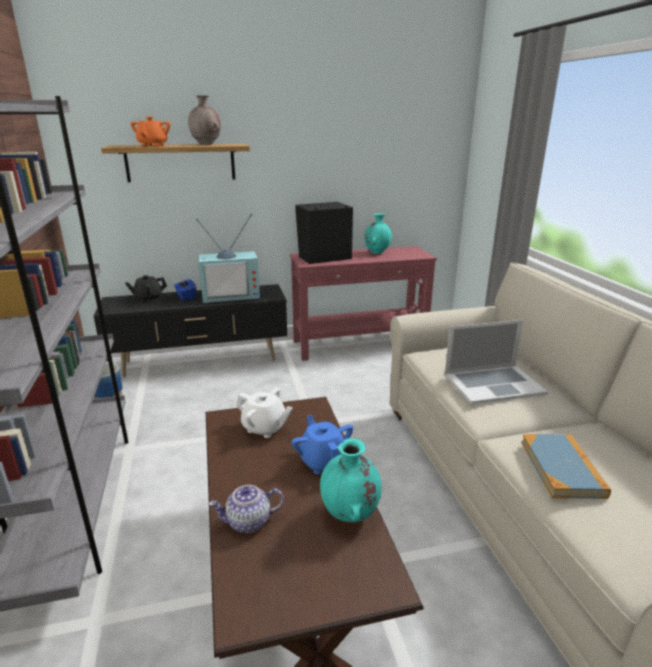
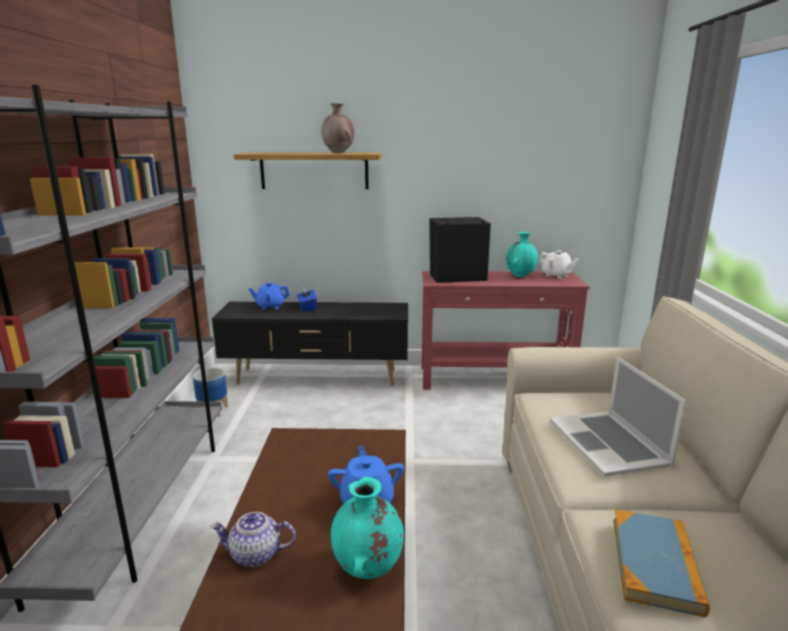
camera: 15 degrees right, 5 degrees down
(148, 298) = (270, 306): black teapot -> blue teapot
(153, 145) = (285, 153): orange teapot -> none
(231, 295) = (353, 309): television -> none
(264, 428) = (322, 454): white teapot -> white teapot (556, 276)
(493, 384) = (608, 442): laptop -> laptop turned 75 degrees clockwise

